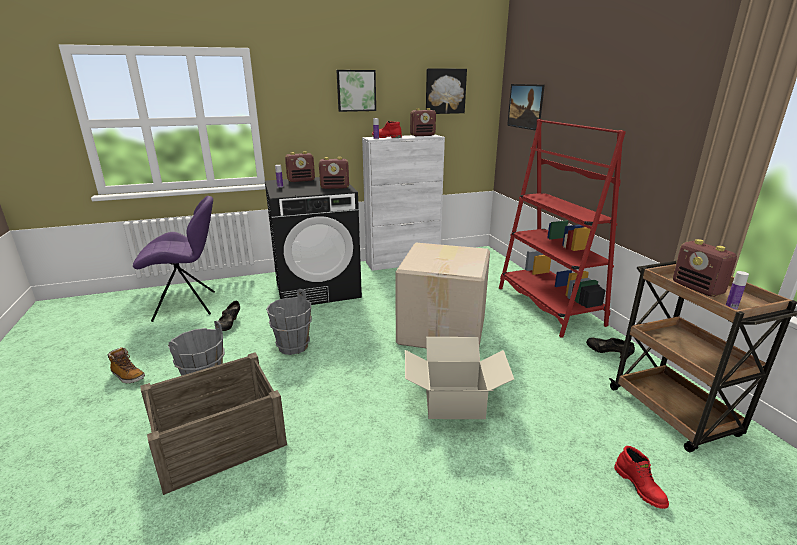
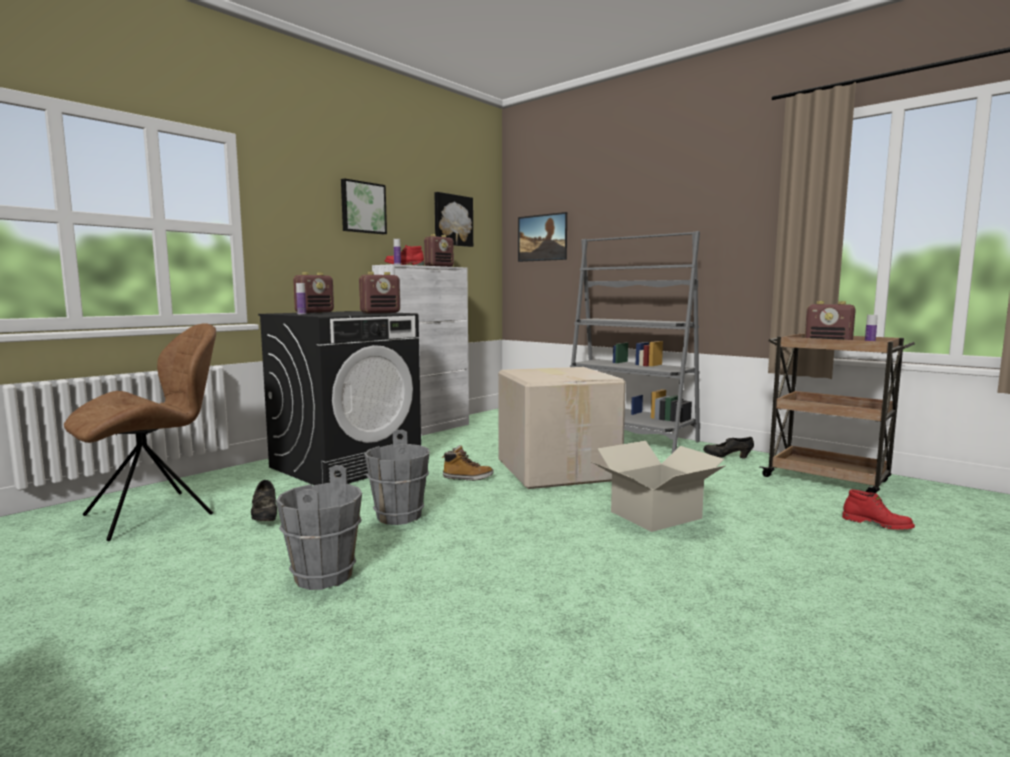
camera: 30 degrees left, 15 degrees down
(128, 376) = (161, 602): boot -> boot (467, 478)
(188, 306) = (154, 514): purple chair -> brown chair
(220, 439) = (437, 615): crate -> none
(548, 306) = (630, 438): red bookcase -> grey bookcase

